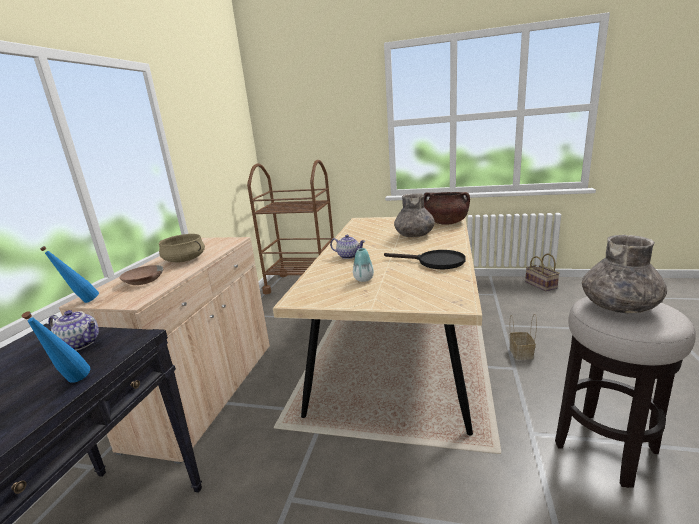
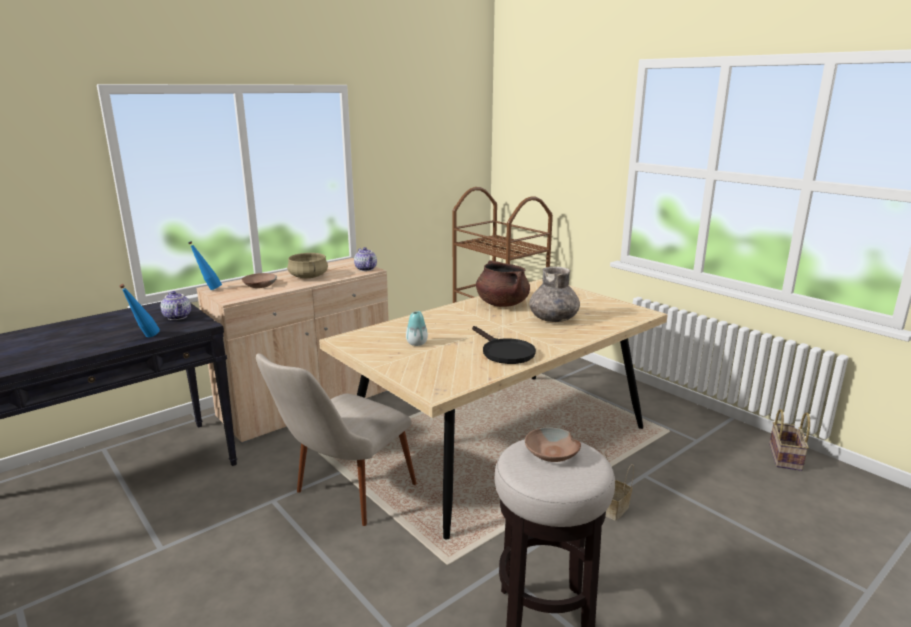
camera: 35 degrees right, 0 degrees up
(349, 256) = (451, 318): teapot -> teapot (366, 269)
(350, 453) = (343, 498): none -> beige chair
(446, 223) = (619, 316): brown cooking pot -> brown cooking pot (502, 304)
(619, 306) = (552, 453): grey vase -> brown bowl

